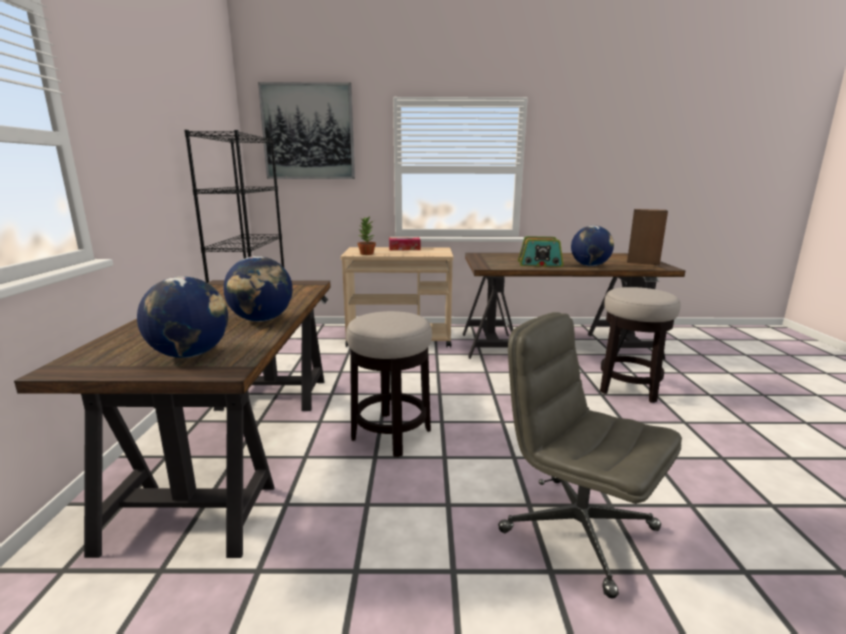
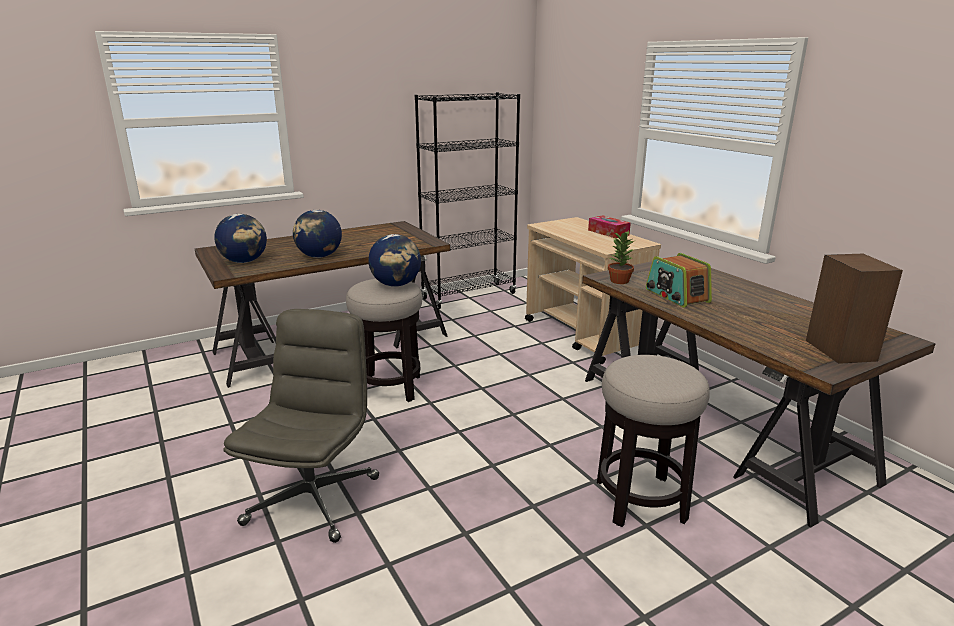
camera: 60 degrees right, 5 degrees up
(308, 132) = (576, 83): picture -> none
(366, 254) = (552, 228): potted plant -> potted plant (619, 281)
(590, 265) = (725, 321): globe -> globe (396, 285)

